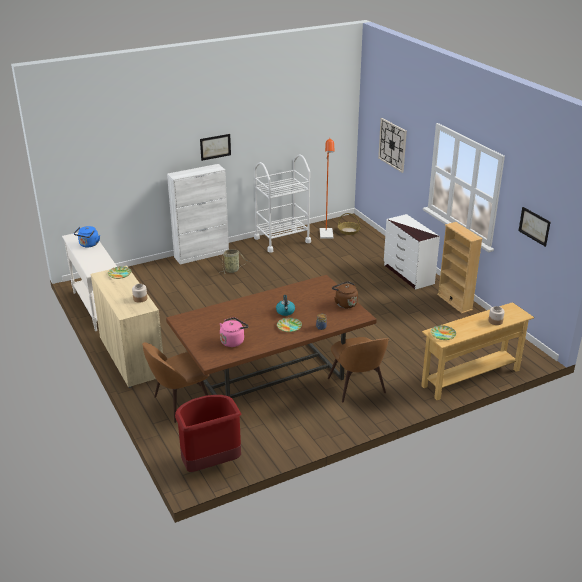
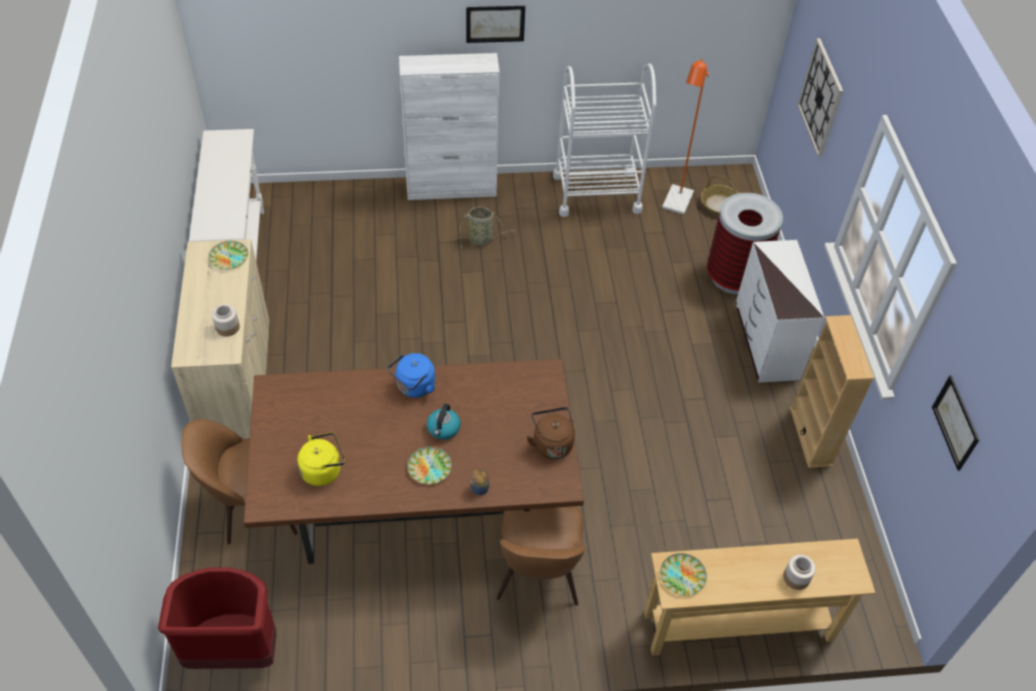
camera: 20 degrees right, 20 degrees up
(88, 245) = (229, 165): blue kettle -> blue kettle (414, 387)
(233, 341) = (323, 470): pink kettle -> yellow kettle
(375, 255) = (734, 277): none -> trash can

